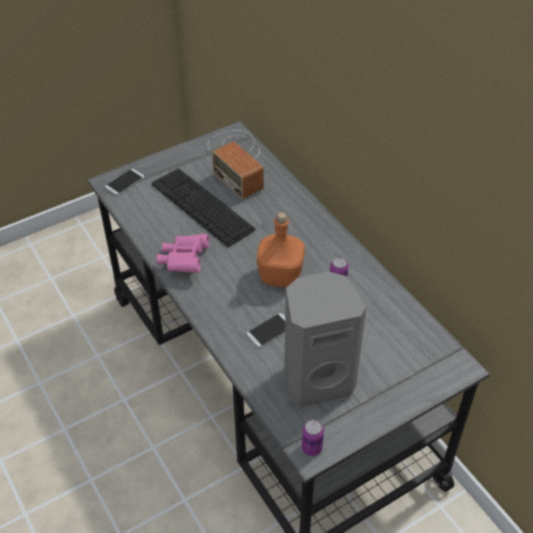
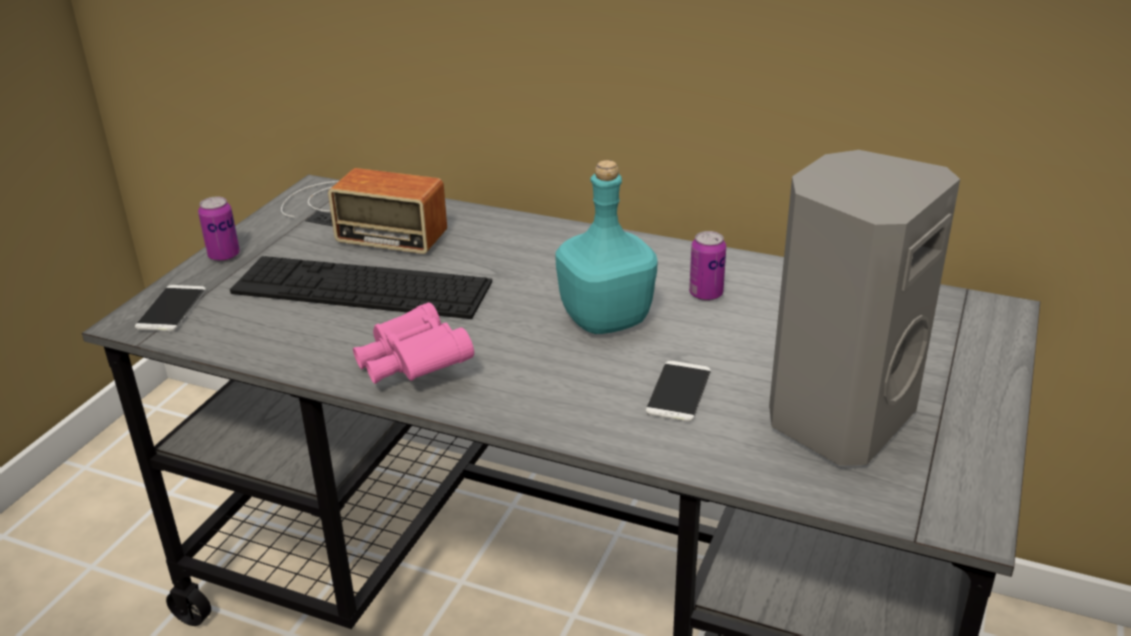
camera: 35 degrees left, 15 degrees down
(280, 277) = (607, 320): orange bottle -> turquoise bottle
(312, 448) = (957, 512): can -> can (224, 255)

